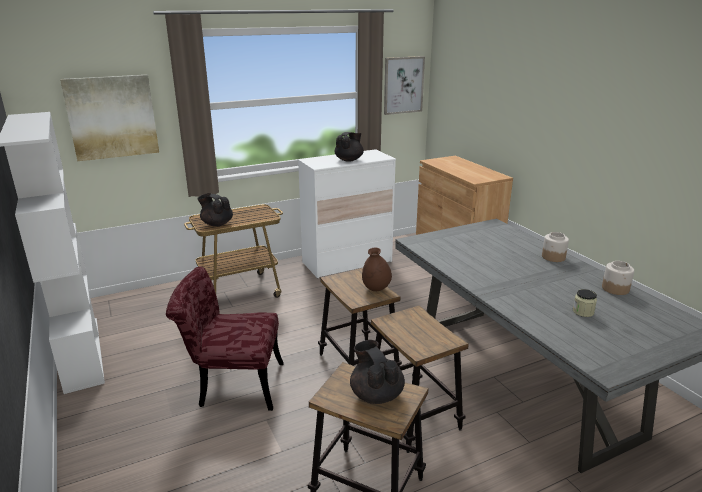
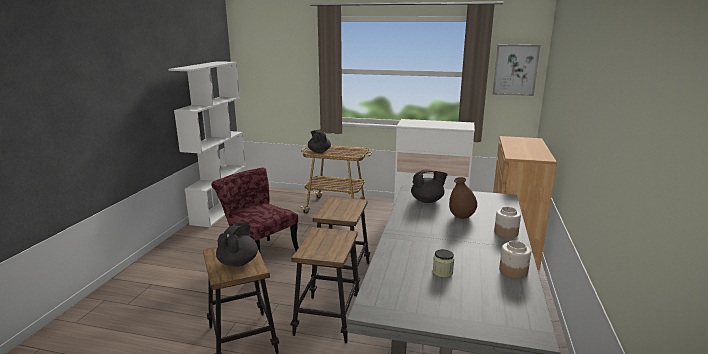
camera: 40 degrees right, 5 degrees down
(112, 117) = (283, 71): picture -> none
(349, 160) = (435, 125): black teapot -> black teapot (427, 201)
(376, 289) = (349, 213): brown vase -> brown vase (461, 217)

